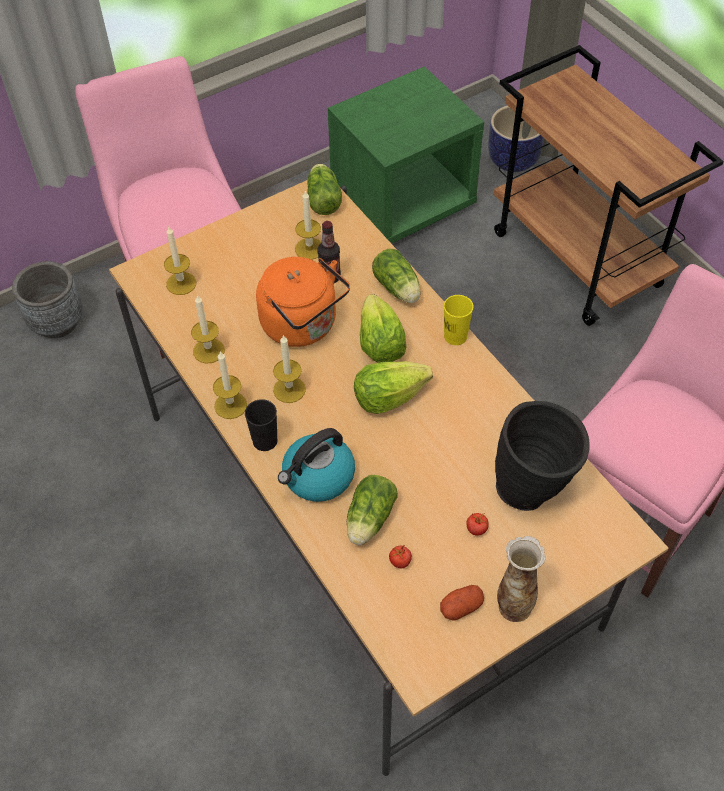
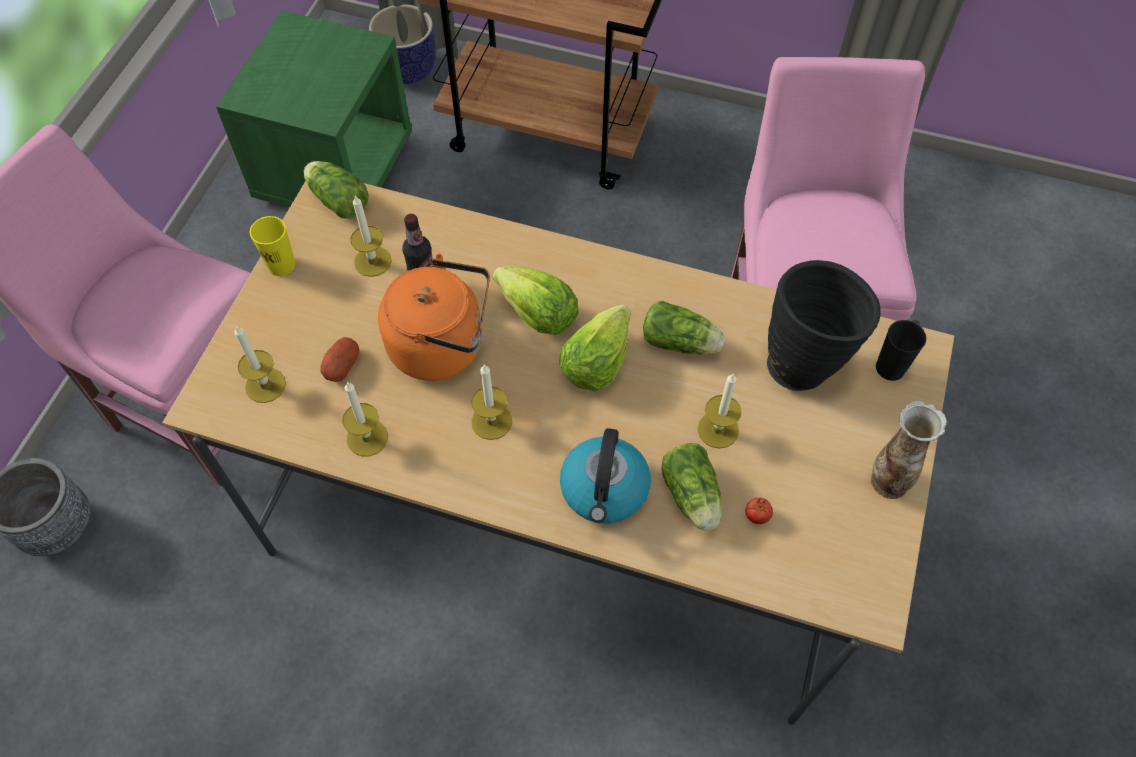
camera: 40 degrees left, 5 degrees up
(230, 405) = (446, 479): candle -> candle (718, 430)
(265, 441) = (517, 491): black cup -> black cup (890, 368)
(398, 289) = (502, 248): lettuce -> lettuce (682, 343)
(455, 336) = (601, 261): yellow cup -> yellow cup (281, 265)
(461, 606) = (847, 517): potato -> potato (342, 365)
(476, 529) = (792, 434): tomato -> none

